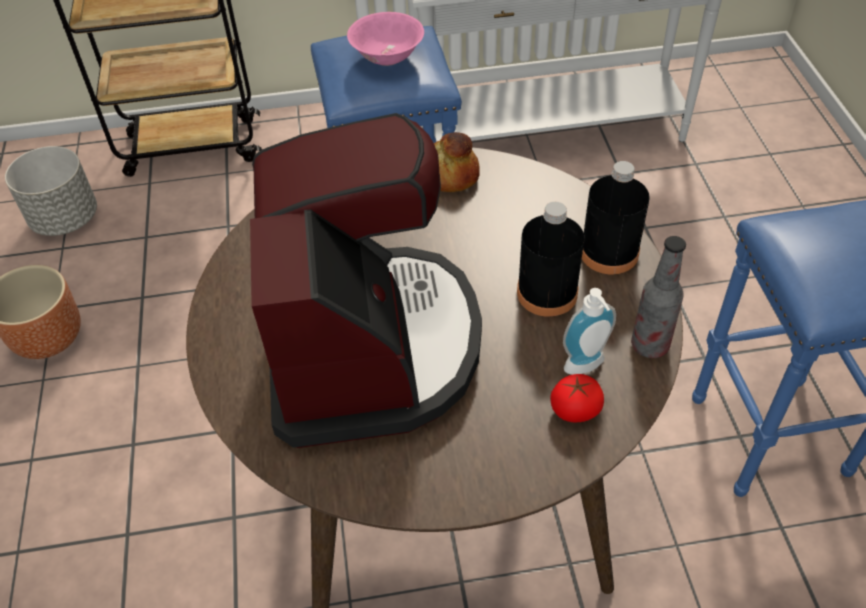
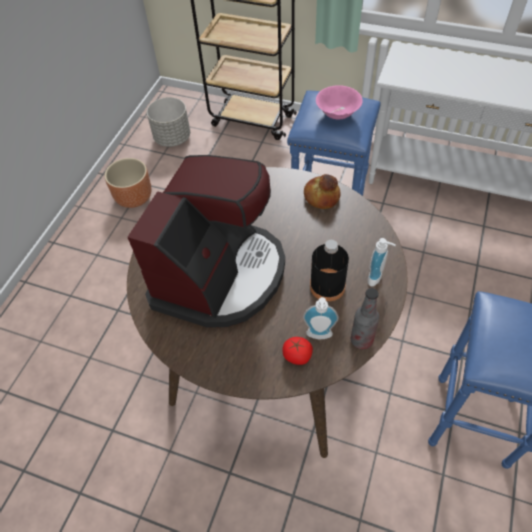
camera: 30 degrees right, 5 degrees up
(609, 253) = (377, 278): black bottle -> soap dispenser

